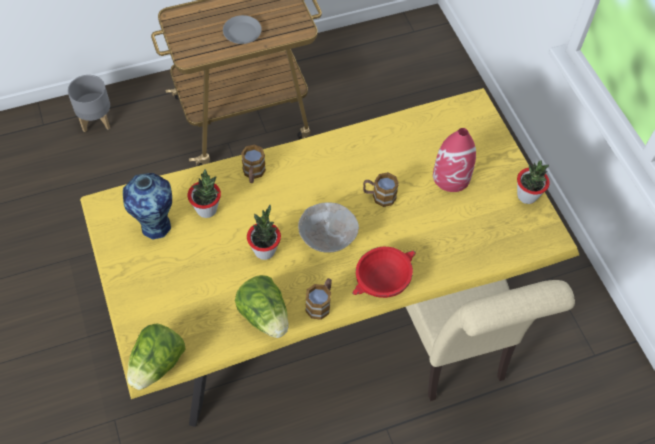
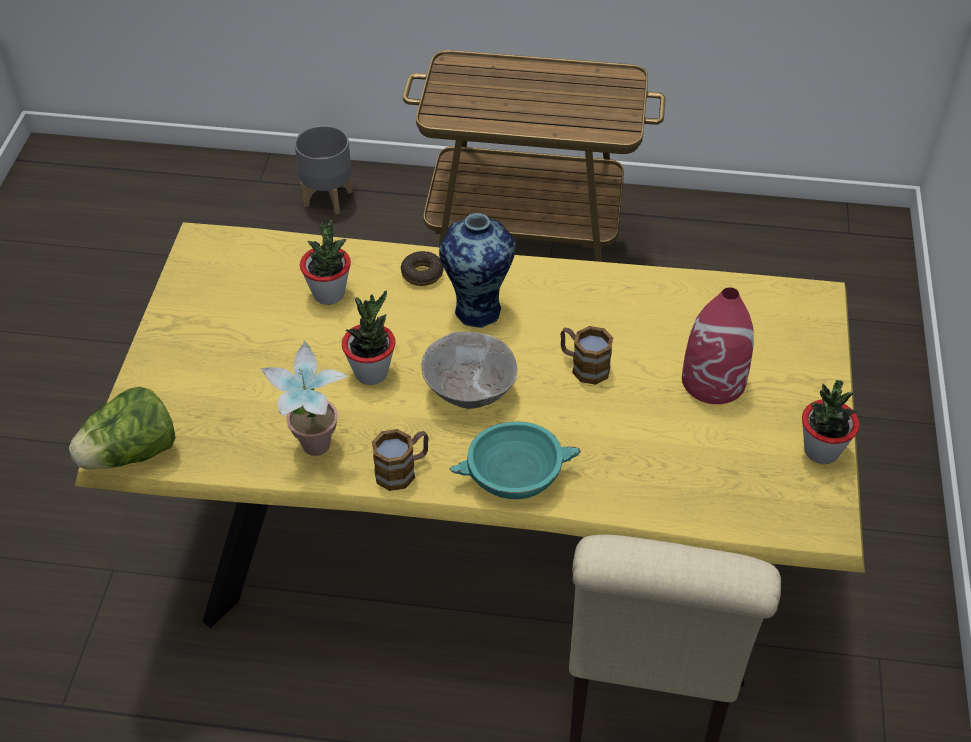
camera: 30 degrees right, 10 degrees down
(155, 225) = (249, 287): vase -> vase (478, 309)
(242, 32) = (533, 109): grey plate -> none
(253, 173) = (422, 273): mug -> donut
(265, 316) = (314, 453): lettuce -> potted plant
(382, 281) = (514, 477): red bowl -> turquoise bowl

